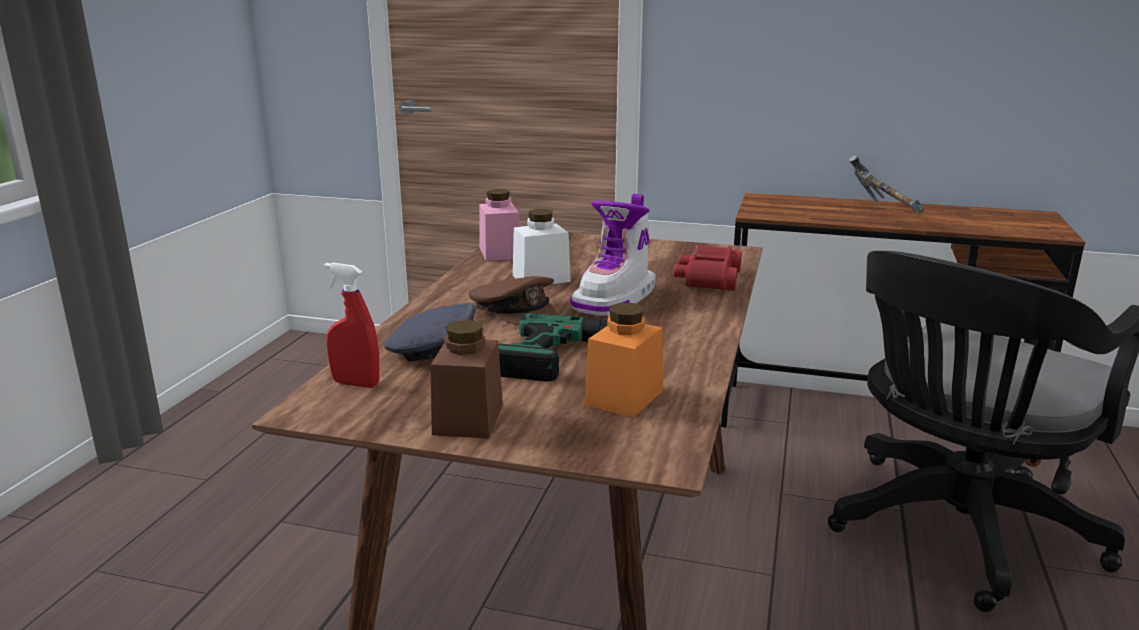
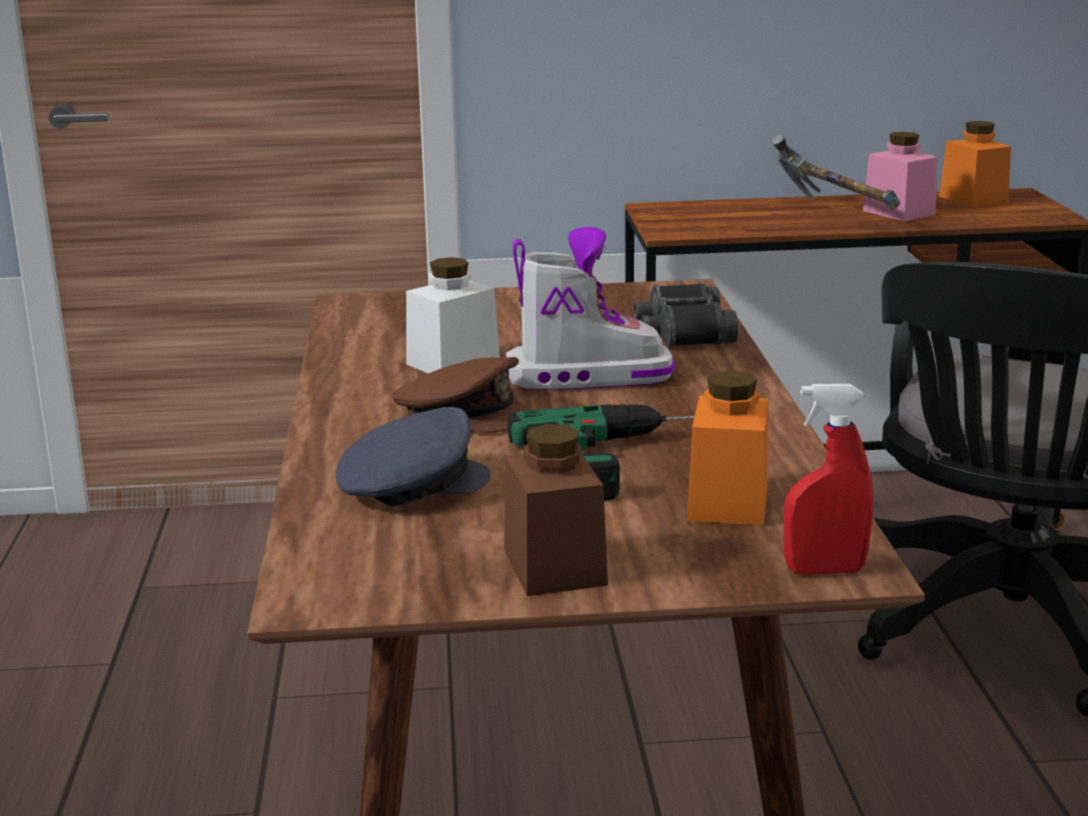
camera: 20 degrees left, 0 degrees up
(356, 384) = (342, 550): red spray bottle -> red spray bottle (824, 570)
(500, 253) = (351, 334): pink jar -> pink jar (898, 212)
(616, 299) = (587, 376): boot -> boot turned 105 degrees counterclockwise
(707, 279) = (683, 332): red binoculars -> black binoculars
(1000, 215) = (973, 199): none -> orange jar

